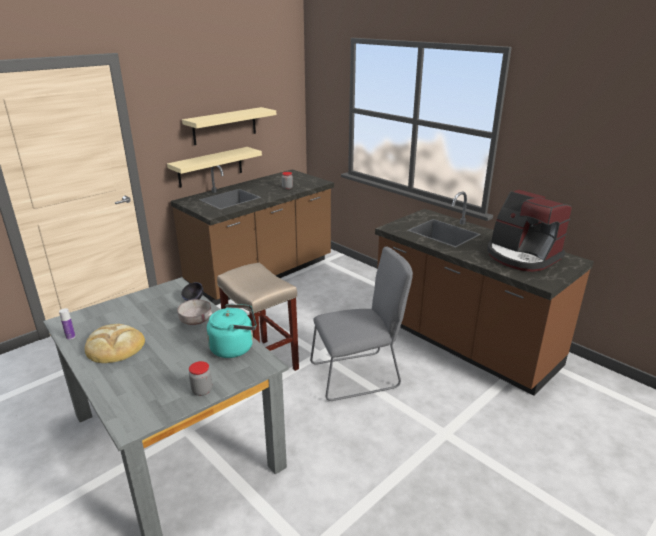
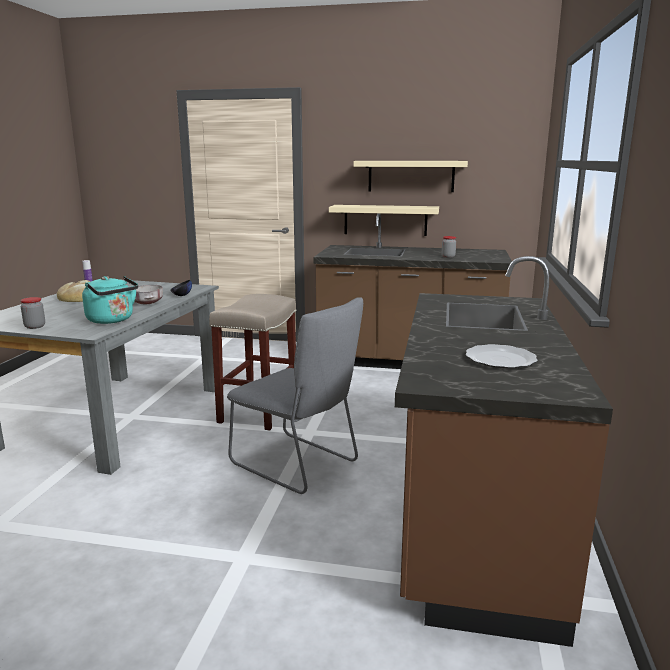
camera: 55 degrees right, 10 degrees down
(522, 256) = (501, 360): coffee machine -> plate

